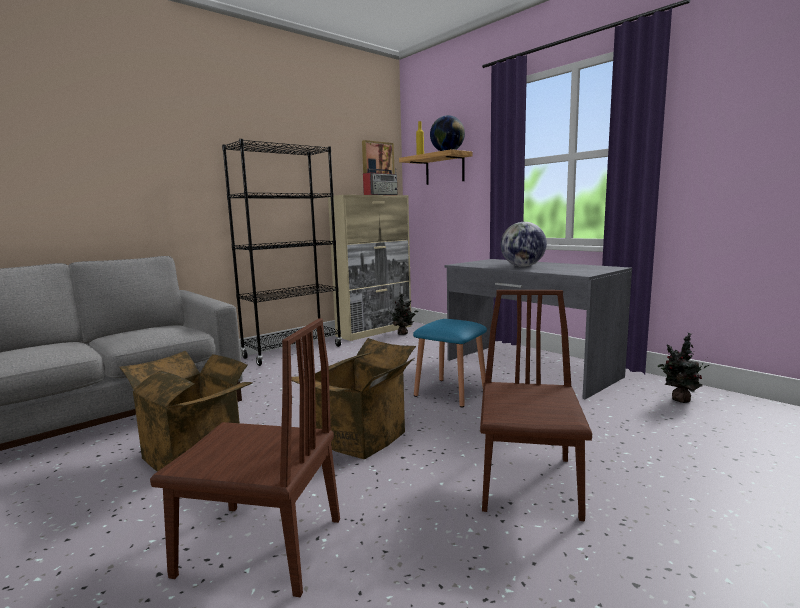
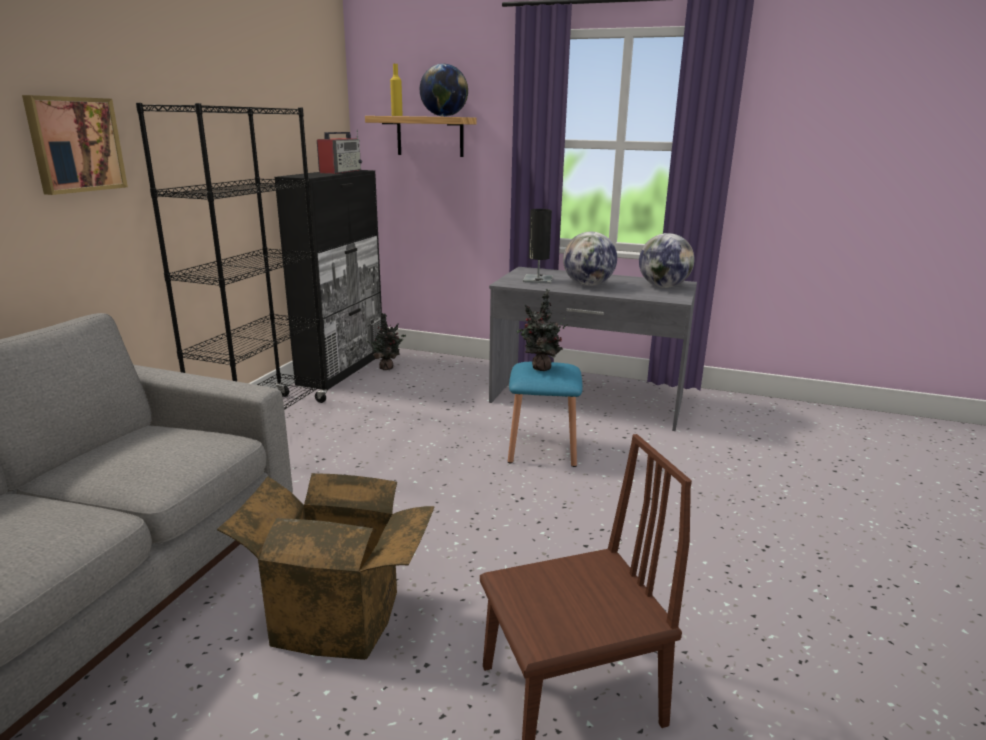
camera: 30 degrees left, 10 degrees up
(362, 439) = (518, 535): cardboard box -> none
(375, 331) = (342, 368): beige cabinet -> black cabinet
(377, 161) = (324, 116): picture -> picture (75, 144)
(488, 263) = (538, 279): none -> black table lamp
(528, 483) = (721, 540): brown chair -> none
(589, 268) = (663, 286): none -> globe
(680, 400) = (748, 416): potted plant -> potted plant (540, 368)

